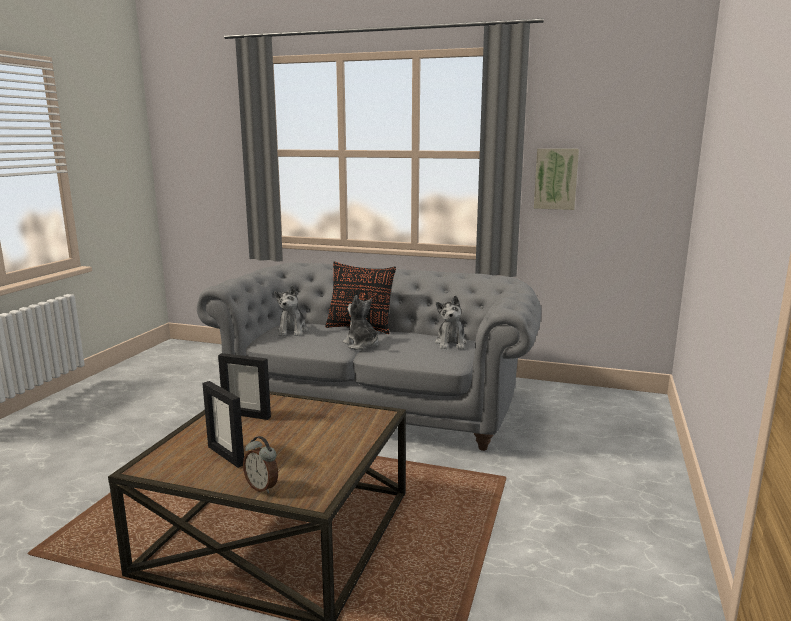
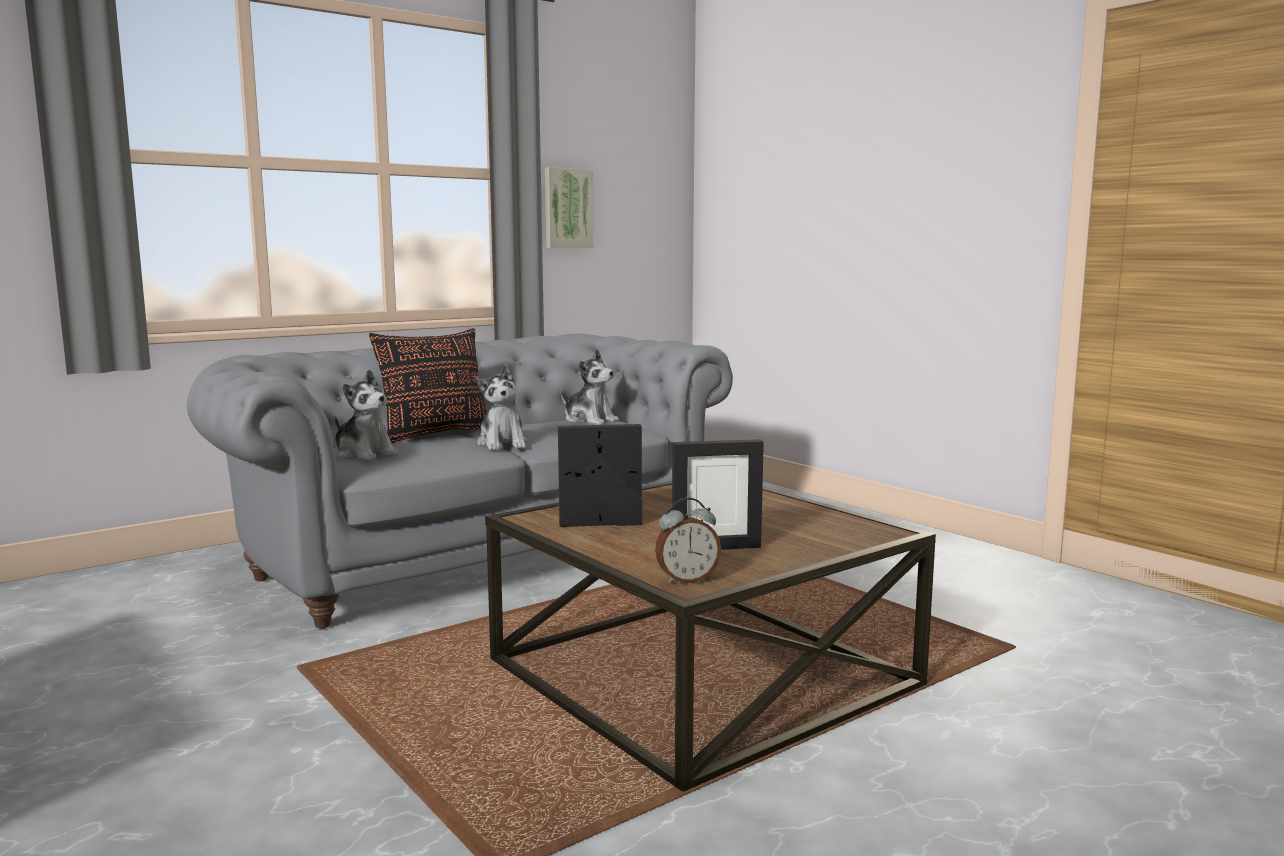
camera: 55 degrees left, 5 degrees down
(247, 414) = (600, 524): picture frame -> picture frame turned 150 degrees counterclockwise
(262, 487) = (832, 544): alarm clock -> alarm clock (687, 580)
(361, 345) = (502, 443): plush toy -> plush toy turned 105 degrees counterclockwise

